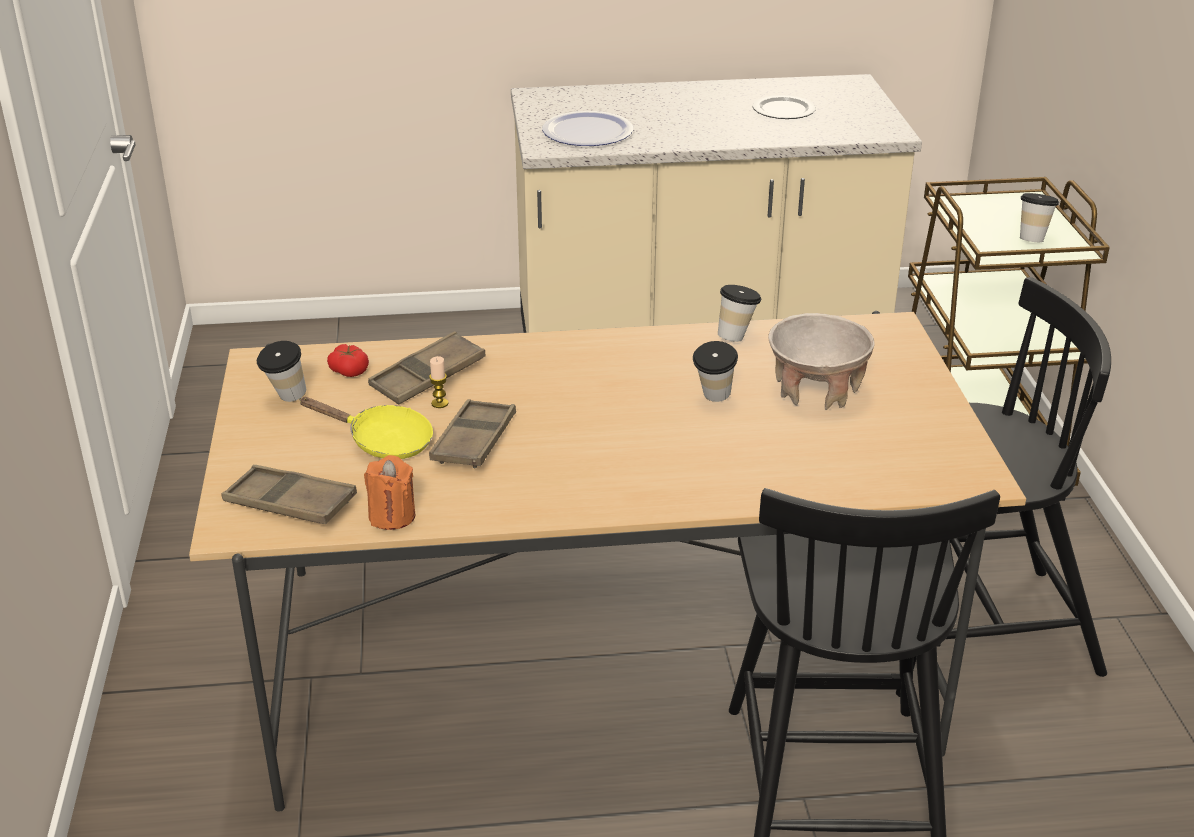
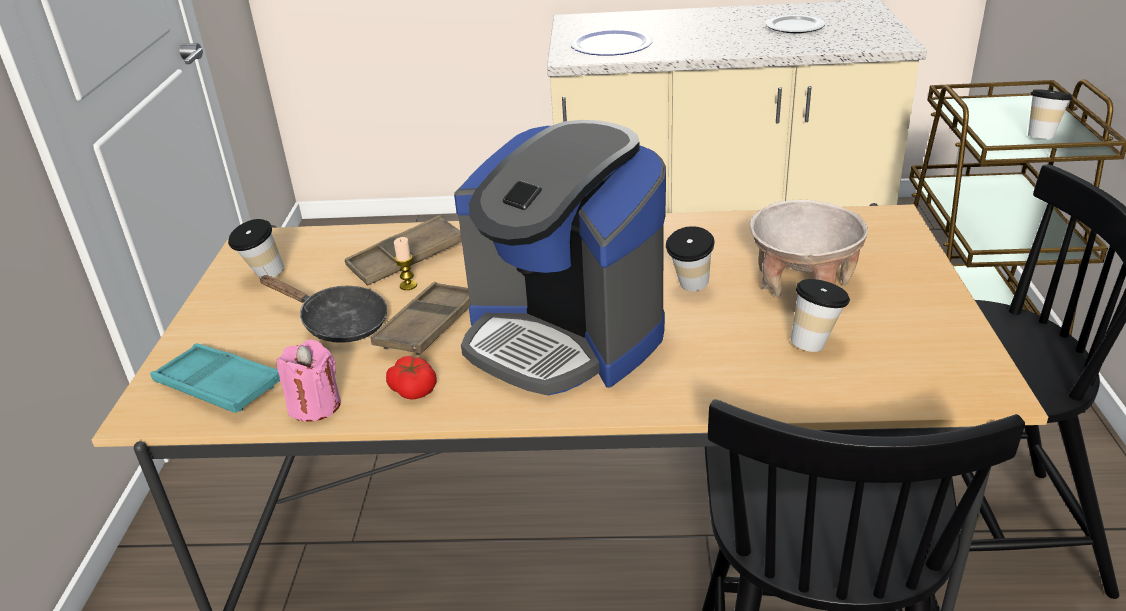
camera: 10 degrees right, 0 degrees up
(290, 503) = (218, 386): brown tray -> turquoise tray
(349, 370) = (334, 251): tomato -> tomato (413, 389)
(383, 442) = (338, 323): yellow frying pan -> black frying pan
(392, 516) = (315, 406): orange candle -> pink candle
(605, 447) = (564, 336): none -> coffee machine
(737, 336) = (725, 225): cup -> cup (815, 343)

